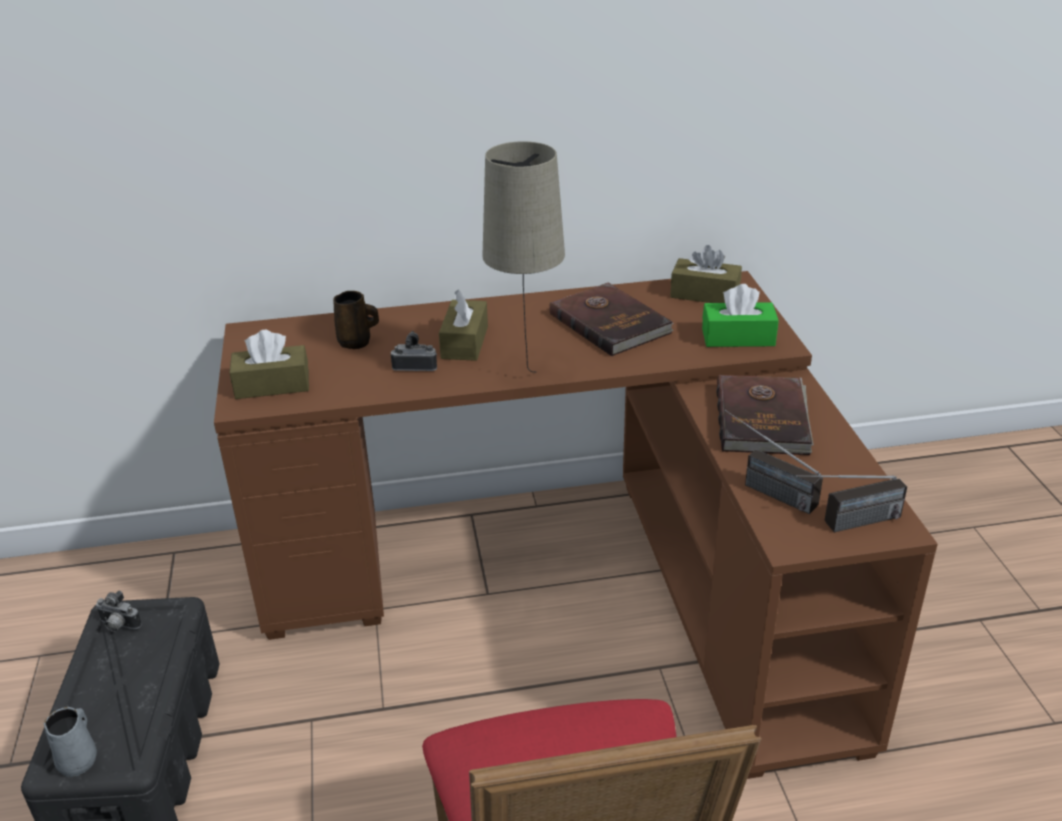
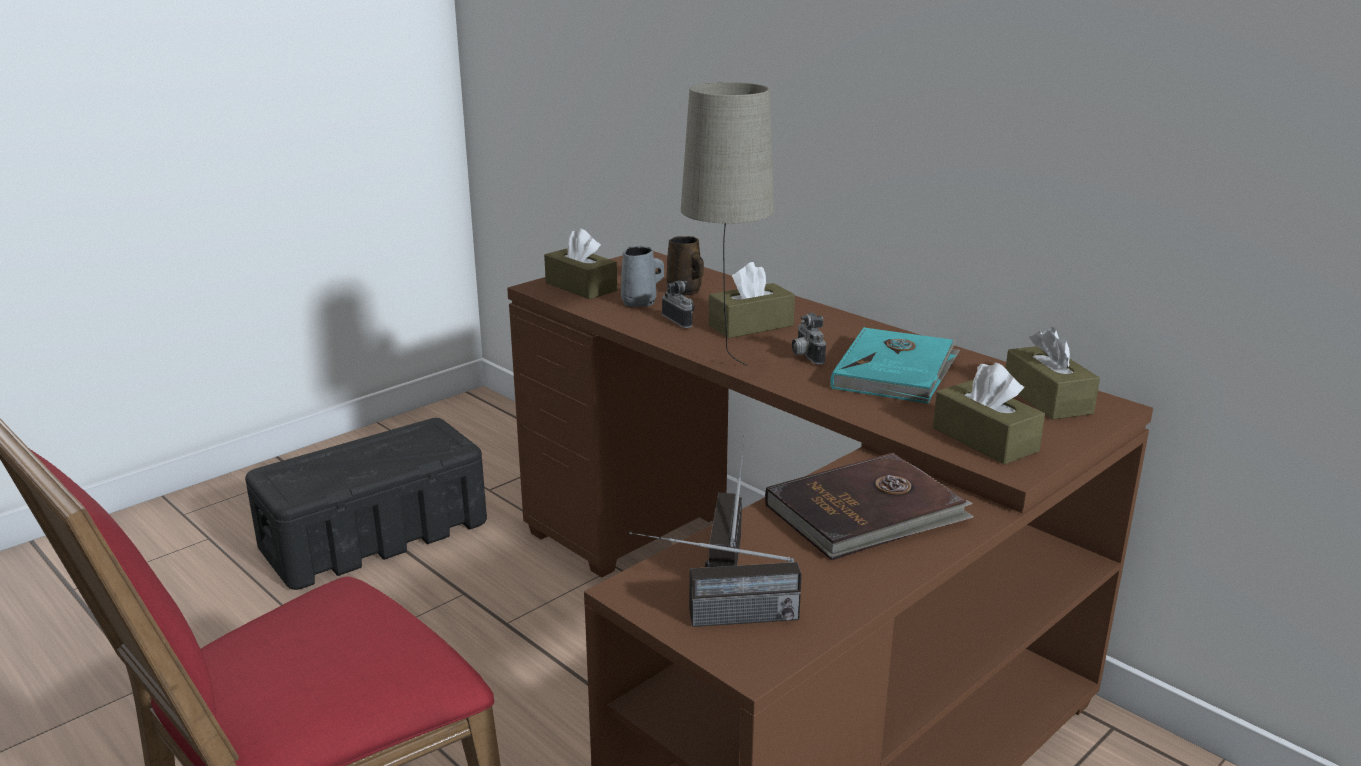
camera: 55 degrees right, 10 degrees down
(79, 760) = (282, 478): grey mug -> grey mug (641, 302)
(118, 626) = (420, 433): camera -> camera (805, 357)
(610, 322) = (896, 371): brown book -> turquoise book
(738, 337) = (985, 439): green tissue box -> brown tissue box
(845, 524) = (715, 619): radio -> radio turned 45 degrees counterclockwise

